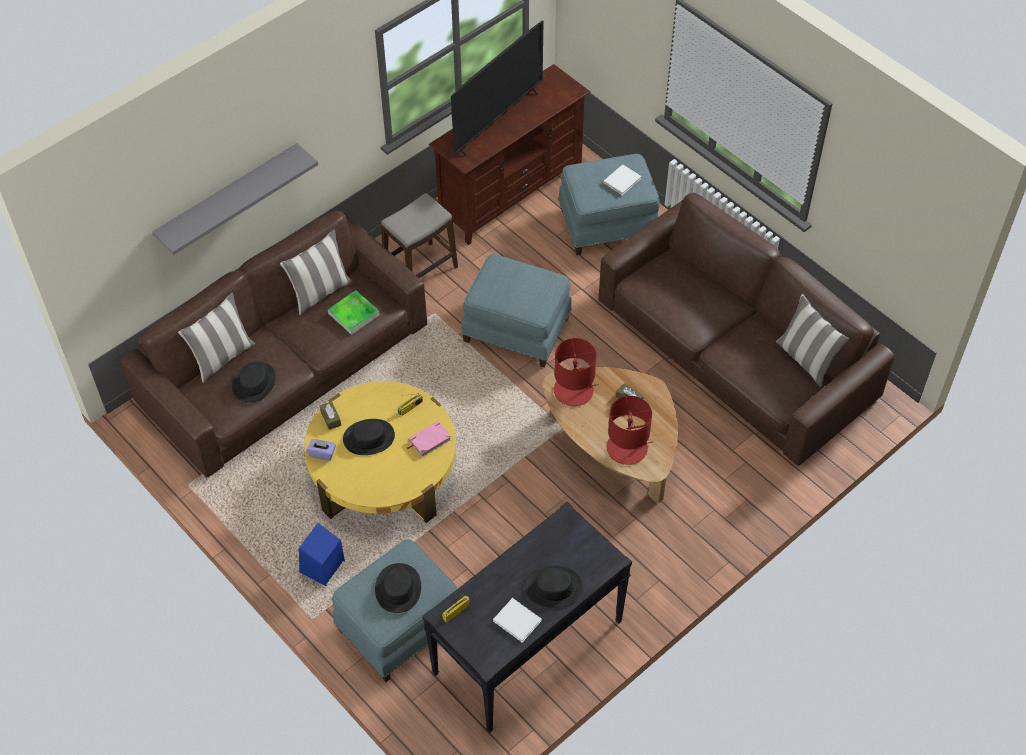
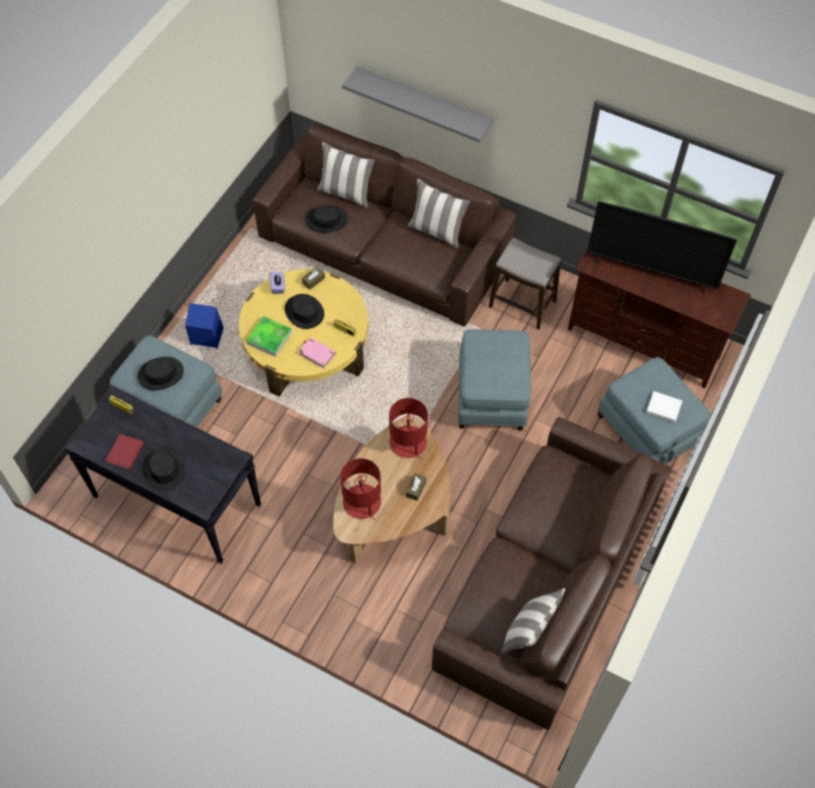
camera: 70 degrees right, 5 degrees up
(353, 314) = (421, 259): tray -> tray (269, 338)
(518, 621) = (124, 453): white book -> red book

